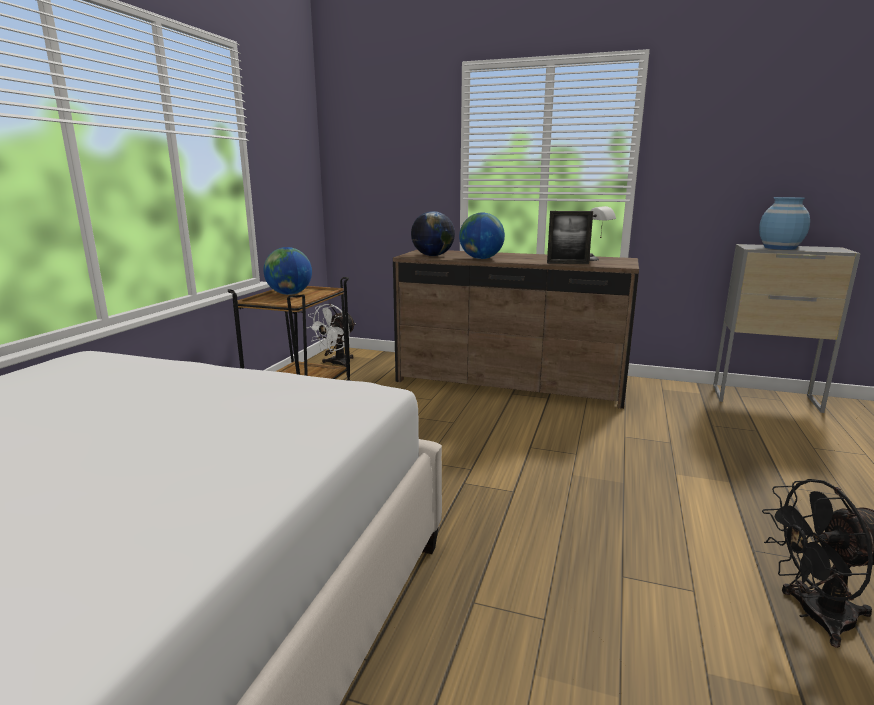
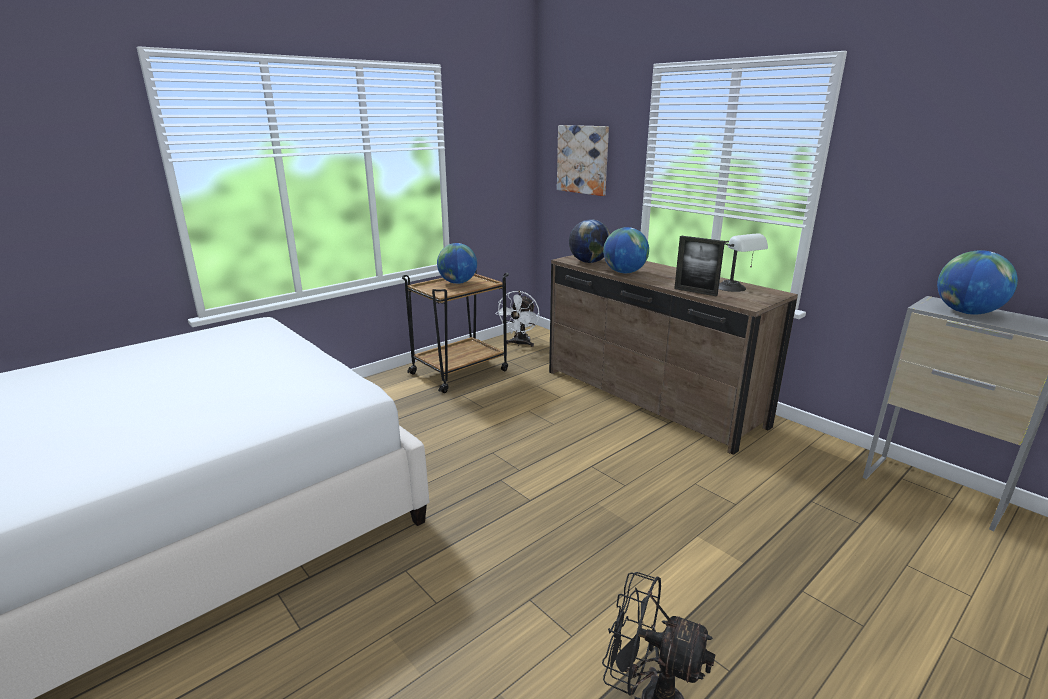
camera: 30 degrees right, 5 degrees up
(336, 364) = (520, 344): white fan -> white fan turned 45 degrees counterclockwise
(383, 161) = (583, 159): none -> picture
(780, 248) = (966, 312): blue vase -> globe

